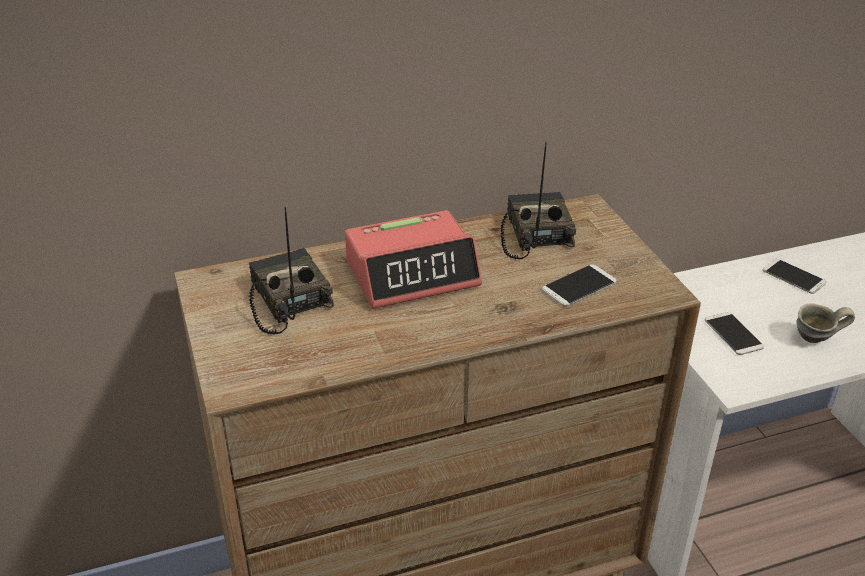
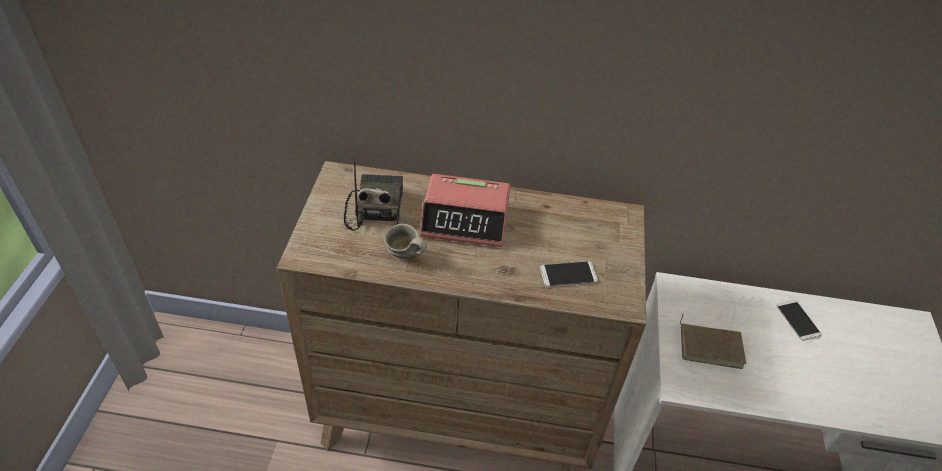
camera: 25 degrees right, 10 degrees up
(533, 233) = (570, 220): radio -> none
(733, 334) = (710, 346): phone -> brown book
(816, 340) = (773, 379): grey mug -> grey mug (404, 257)

